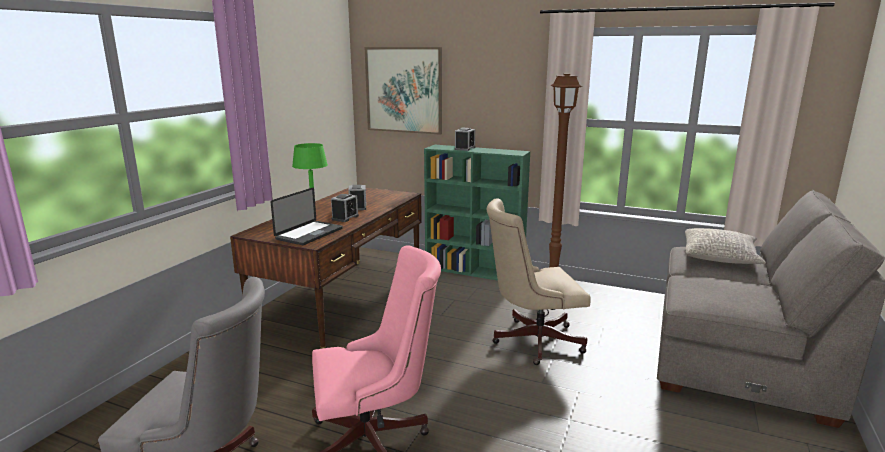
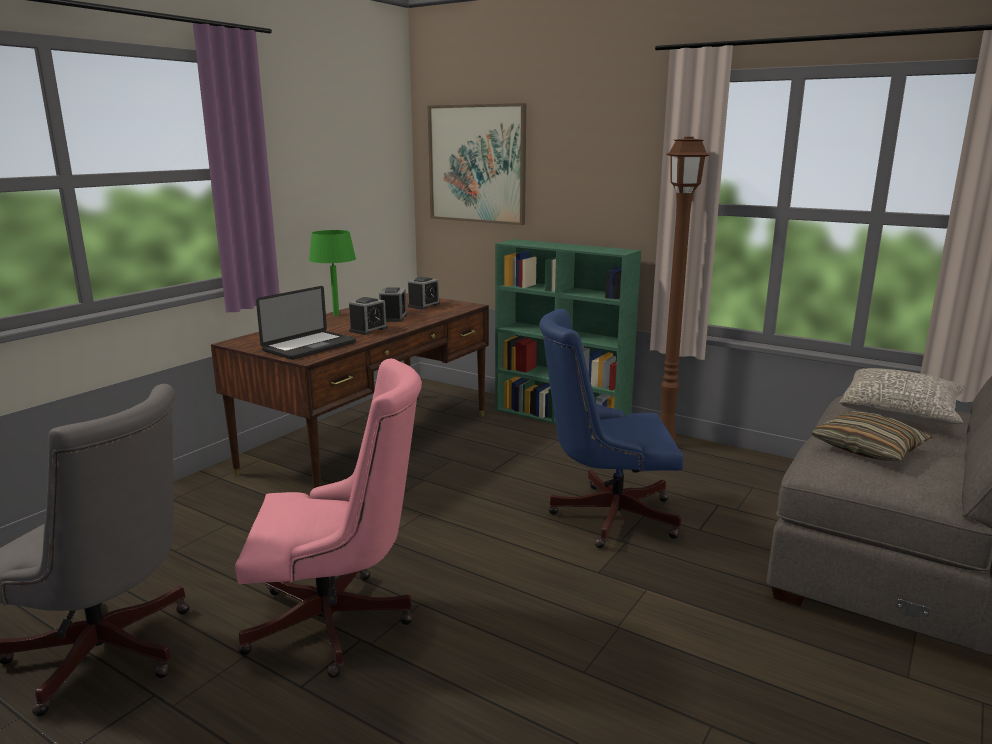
camera: 10 degrees right, 0 degrees up
(465, 148) = (551, 244): alarm clock -> alarm clock (424, 305)
(532, 341) = (606, 515): beige office chair -> blue office chair
(713, 284) = (868, 449): none -> pillow

